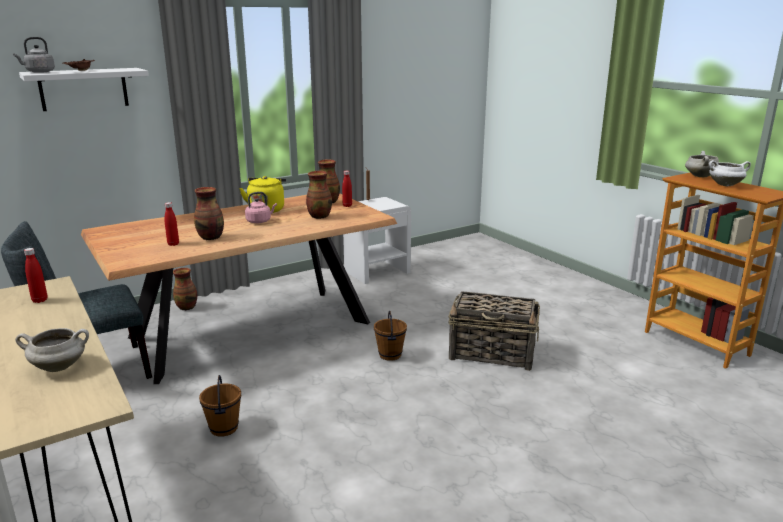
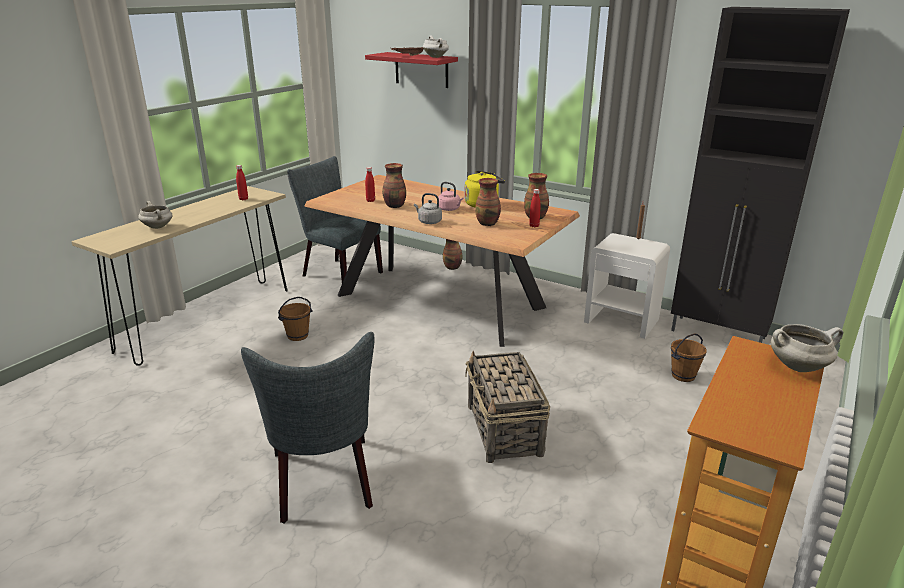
camera: 65 degrees right, 5 degrees up
(39, 72) = (388, 53): grey kettle -> grey kettle (428, 222)
(84, 89) = (421, 70): white shelf -> red shelf
(390, 355) = (451, 373): brown bucket -> brown bucket (683, 376)
(428, 252) = (718, 335): none -> black cabinet
(523, 455) = (324, 484): none -> grey chair
(725, 185) = (762, 390): white cooking pot -> white cooking pot (436, 57)

